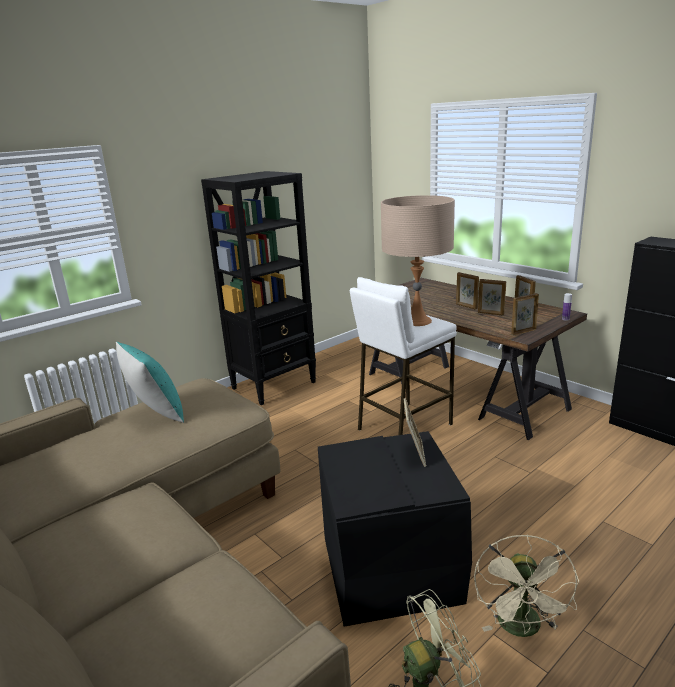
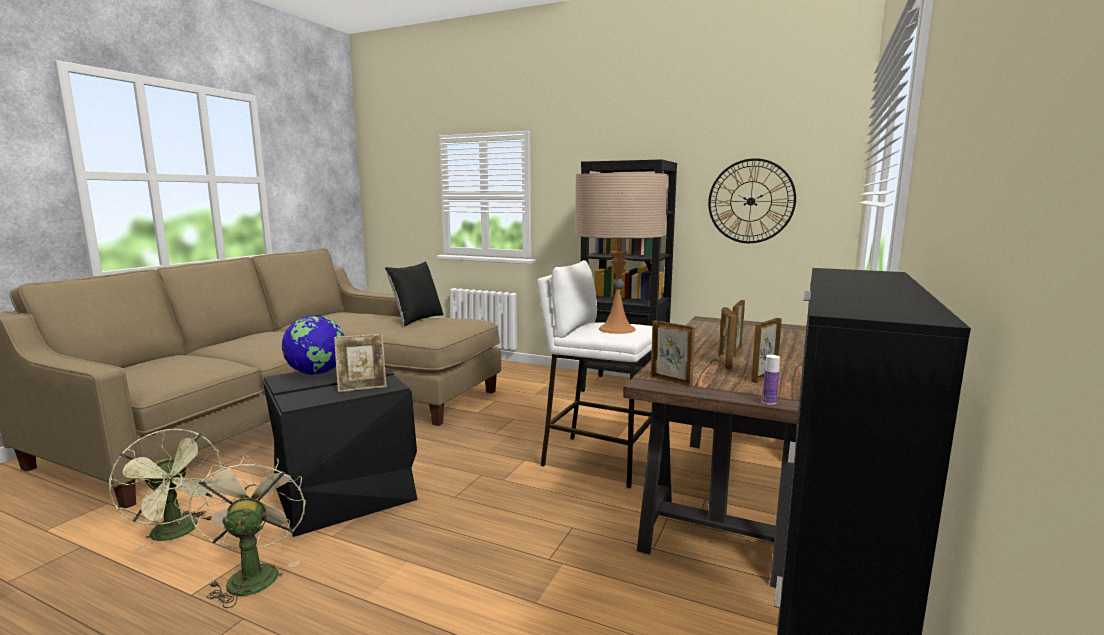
camera: 65 degrees right, 10 degrees down
(156, 413) = (417, 319): turquoise pillow -> black pillow
(316, 197) = (751, 201): none -> wall clock
(354, 479) = (317, 373): none -> globe
(522, 629) = (253, 574): beige fan -> beige fan turned 90 degrees clockwise

